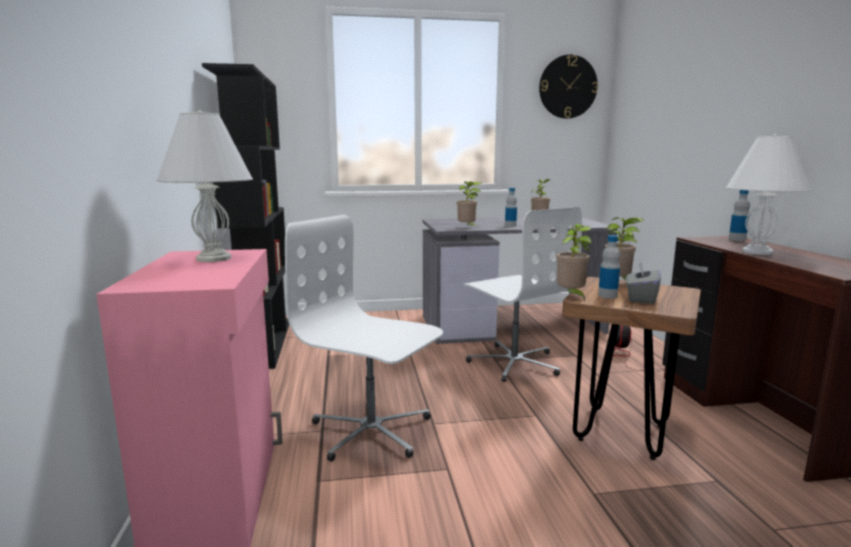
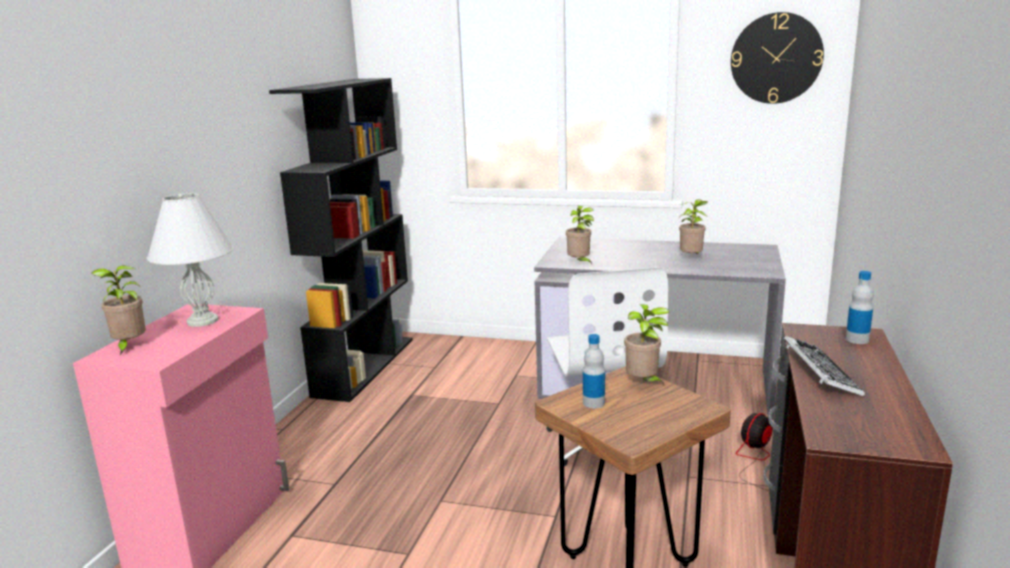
camera: 25 degrees right, 5 degrees up
(371, 431) = (376, 495): white office chair -> none
(510, 226) = (641, 263): bottle -> none
(571, 296) = (551, 397): potted plant -> potted plant (129, 347)
(641, 298) = (626, 413): grey tissue box -> none
(756, 252) = (819, 372): white table lamp -> keyboard

